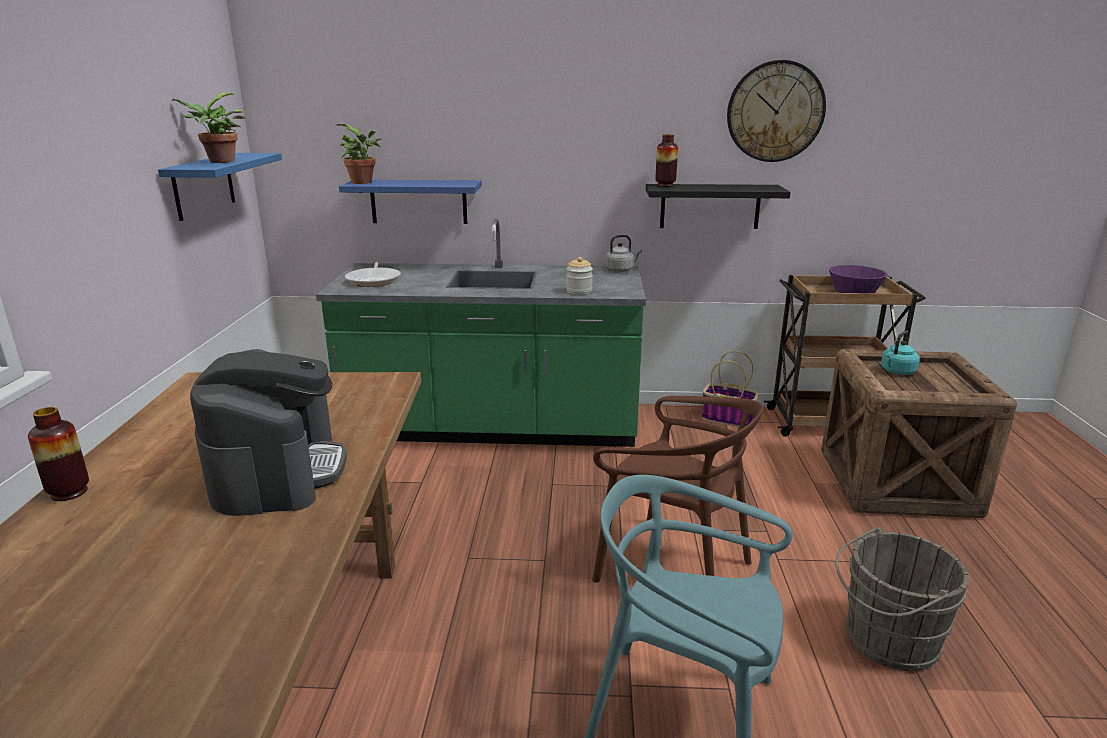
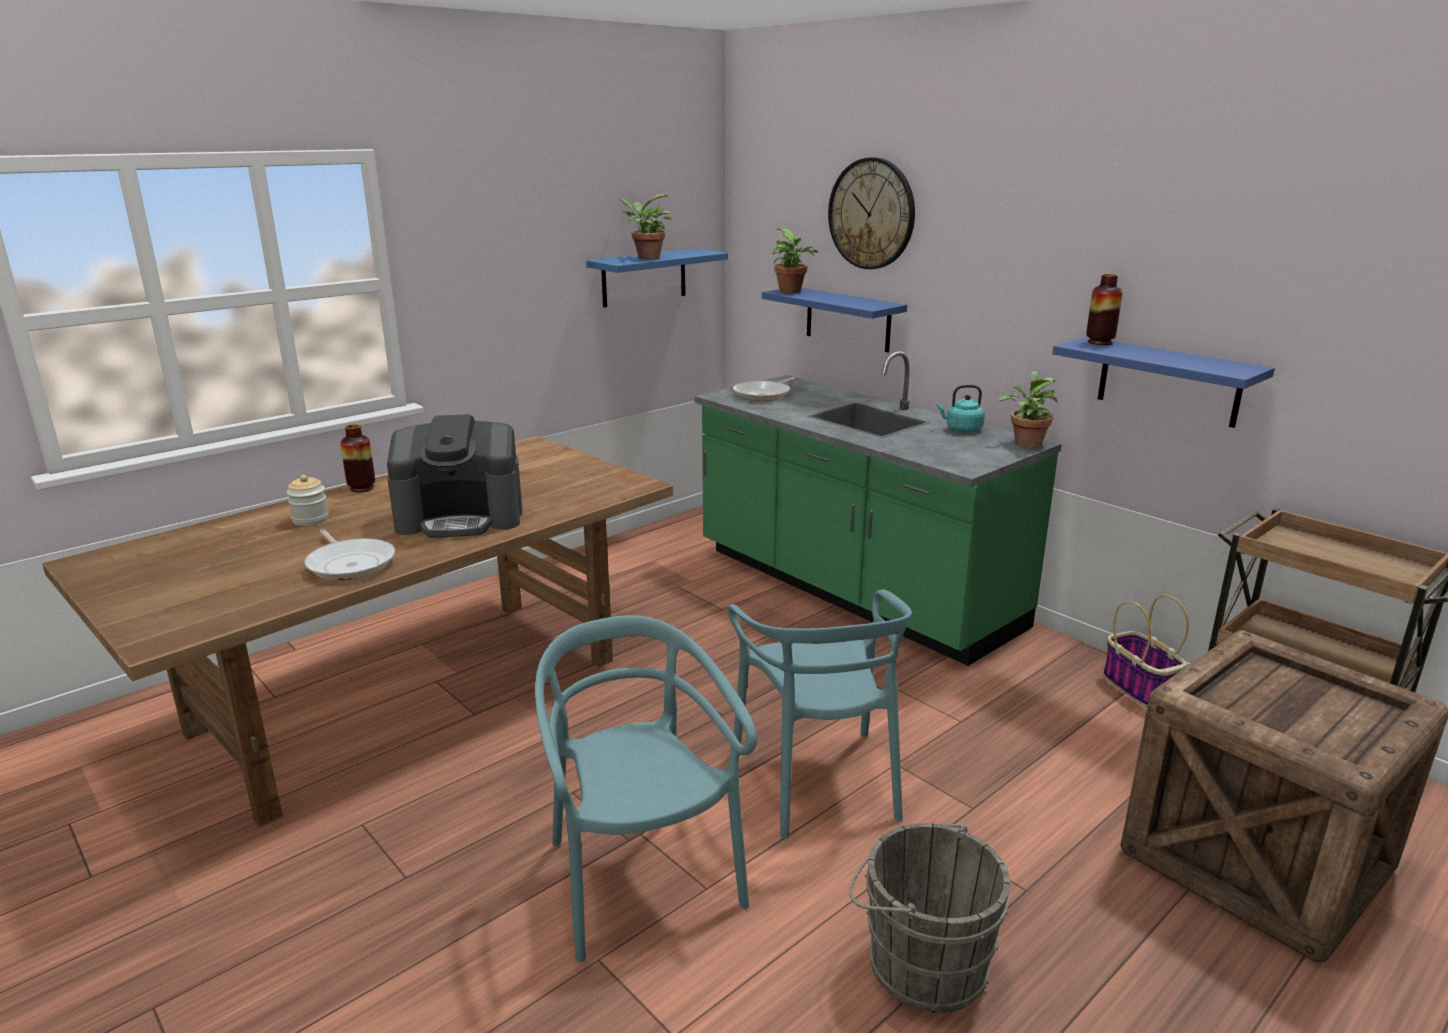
camera: 45 degrees right, 0 degrees up
(247, 572) = (350, 563): none -> frying pan
(277, 471) = (461, 517): coffee machine -> coffee machine turned 45 degrees clockwise
(579, 291) = (920, 452): jar -> jar (311, 519)
(620, 270) = (1026, 443): grey kettle -> potted plant
(673, 567) = (818, 781): brown chair -> turquoise chair
(710, 206) = (1168, 382): black shelf -> blue shelf
(775, 111) = (1279, 257): wall clock -> wall clock (871, 214)
(854, 291) = (1357, 558): purple bowl -> none
(897, 372) = (1277, 686): turquoise kettle -> turquoise kettle (961, 429)

